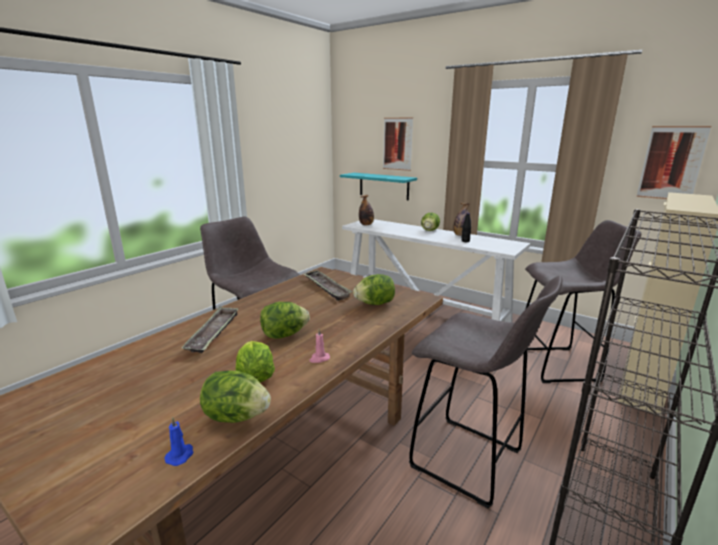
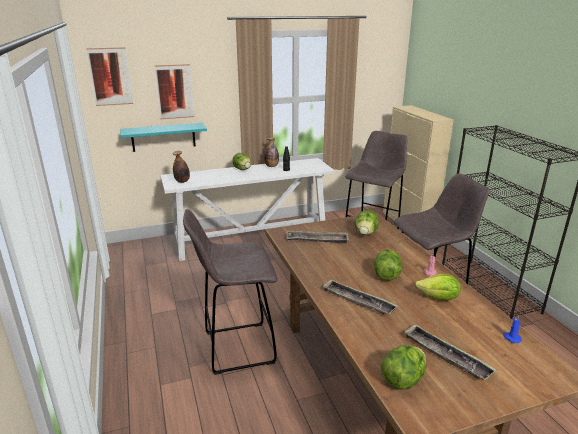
camera: 55 degrees left, 5 degrees up
(117, 407) = (446, 356): none -> tray
(236, 416) = (481, 314): lettuce -> lettuce (403, 380)
(671, 163) = (382, 87): picture -> picture (110, 77)

